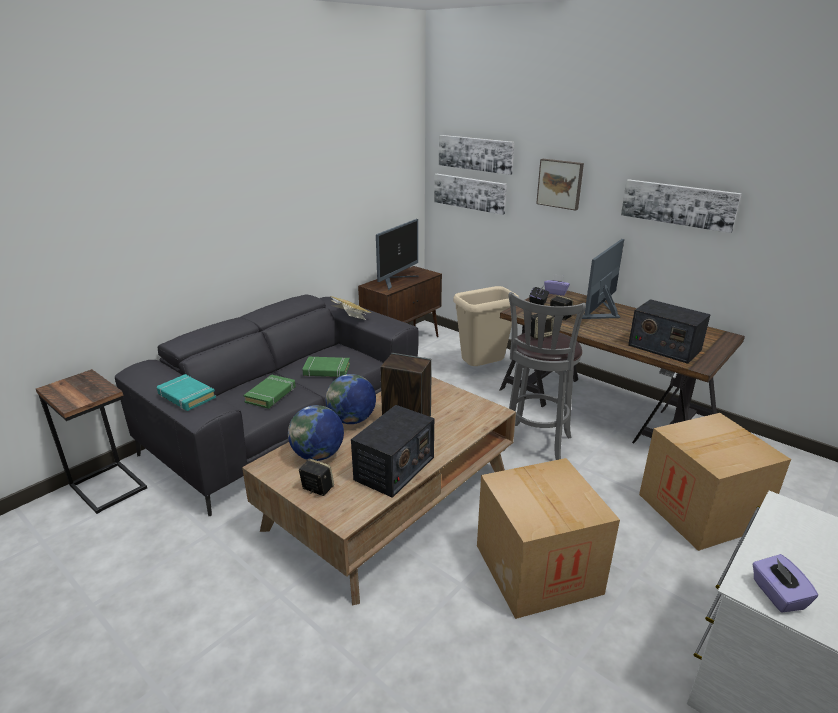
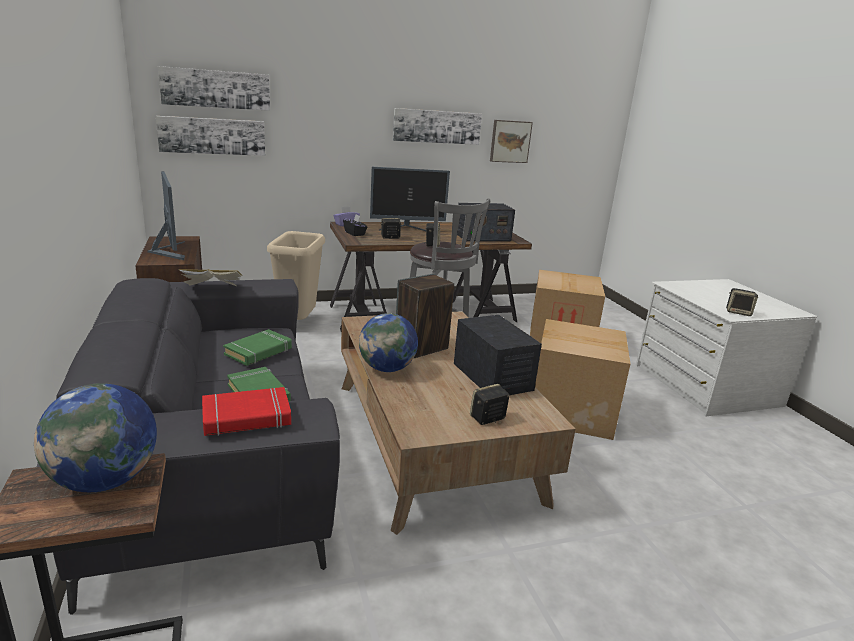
camera: 60 degrees left, 5 degrees down
(186, 396) = (246, 417): turquoise book -> red book
(318, 455) = (430, 402): globe -> globe (105, 480)
(560, 183) = (328, 116): picture -> picture (510, 141)
(602, 313) = (407, 229): monitor -> monitor turned 75 degrees counterclockwise
(777, 595) = (738, 312): purple tissue box -> speaker

